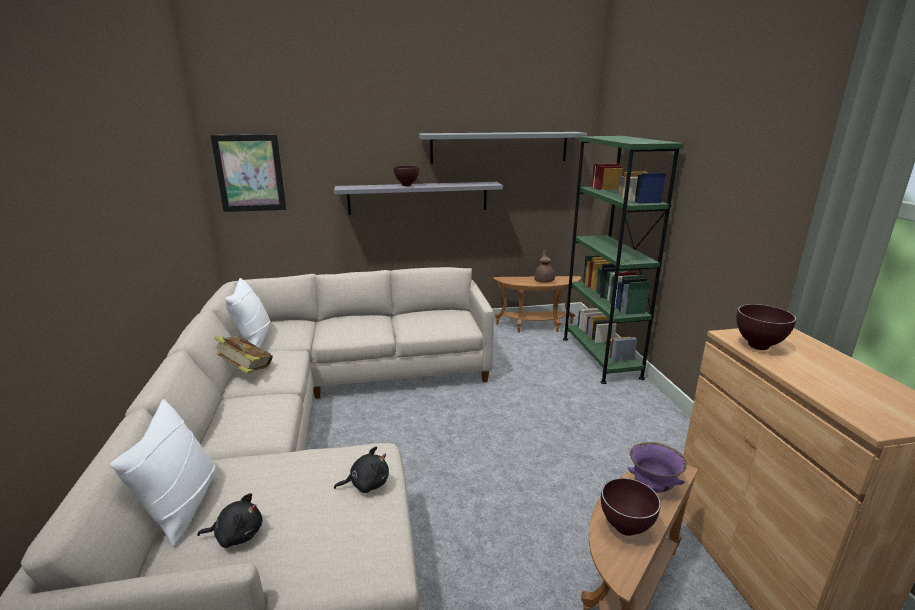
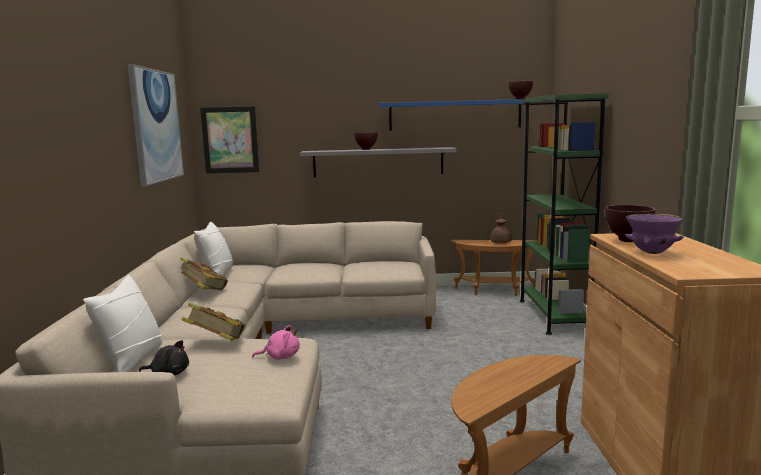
camera: 10 degrees right, 10 degrees down
(163, 169) = (156, 126): none -> picture
(283, 467) = (216, 344): none -> book
(366, 484) = (280, 357): black plush toy -> pink plush toy
(499, 147) = (455, 115): grey shelf -> blue shelf
(625, 527) = (489, 387): brown bowl -> brown bowl (520, 99)
(653, 487) = (530, 367): purple bowl -> purple bowl (652, 252)

